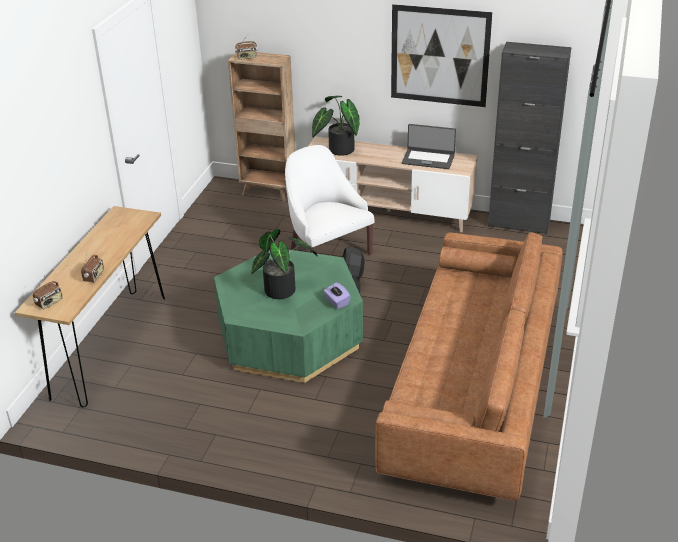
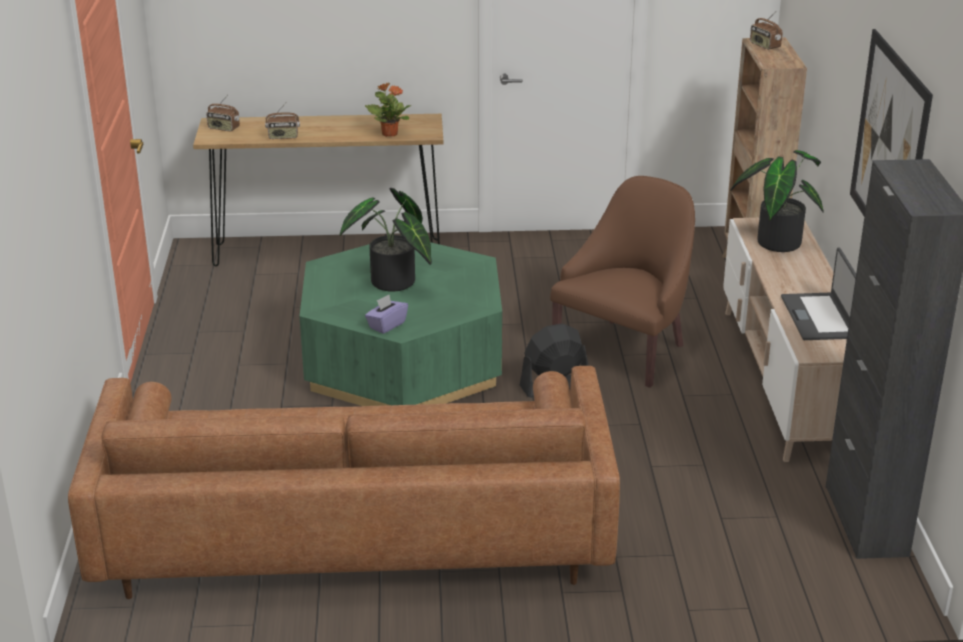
camera: 70 degrees right, 5 degrees down
(131, 231) = (389, 133): none -> potted plant
(326, 252) = (625, 349): white armchair -> brown armchair

